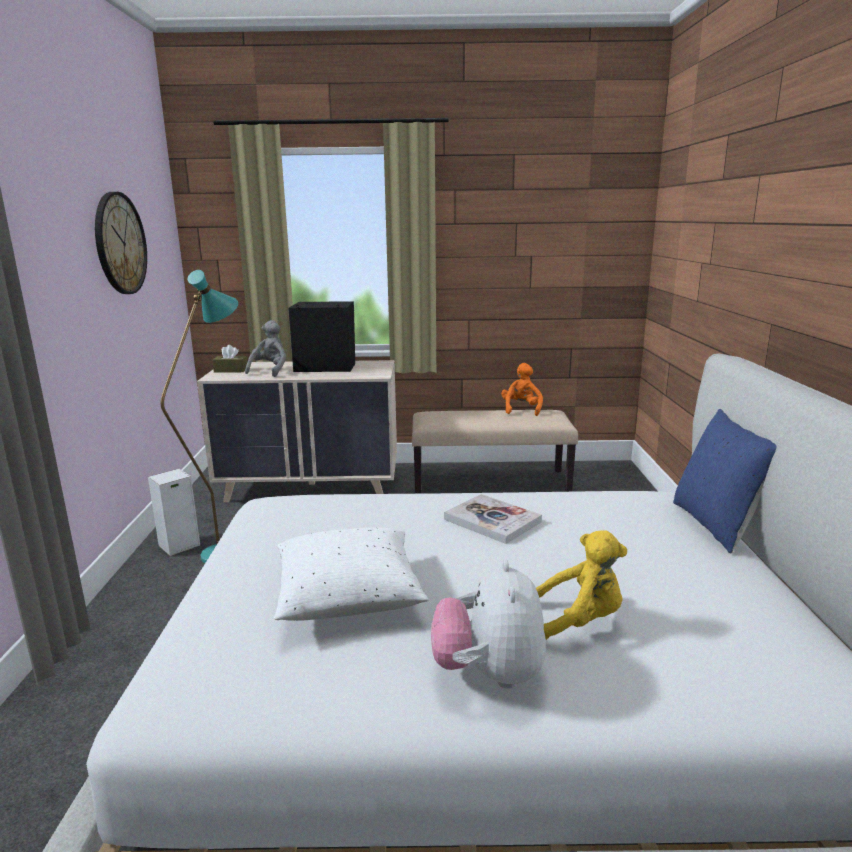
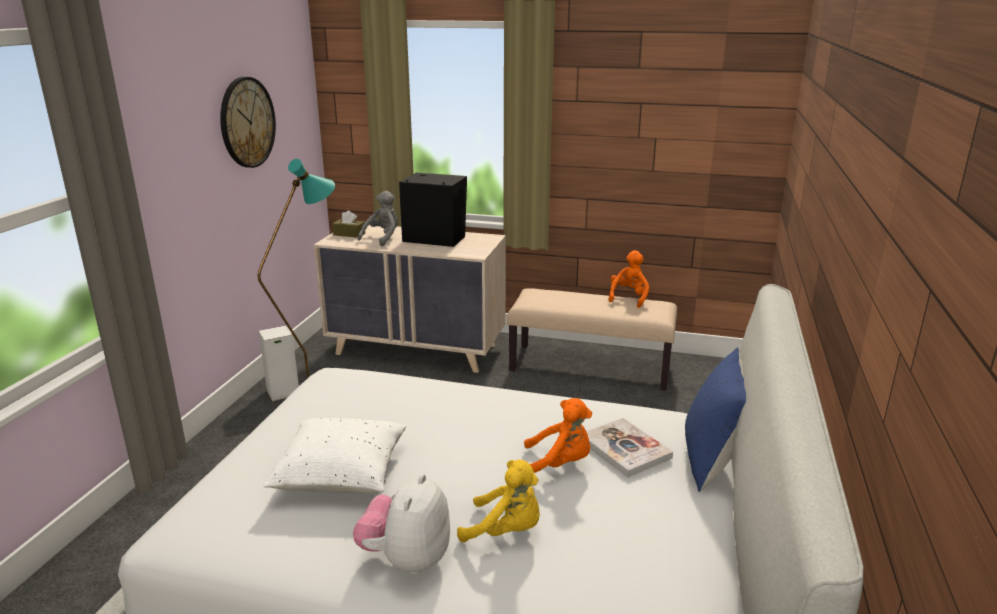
camera: 15 degrees right, 5 degrees up
(492, 520) = (503, 423): book -> book (624, 449)
(579, 549) = (559, 464): none -> orange plush toy

